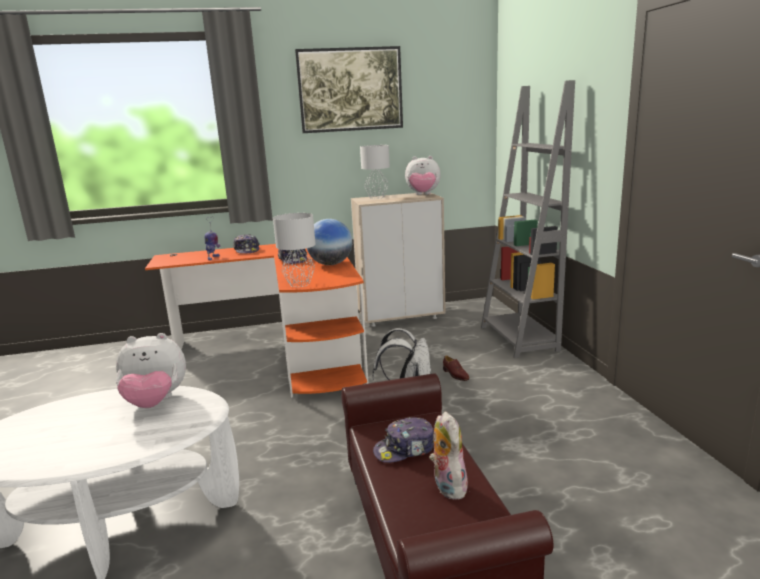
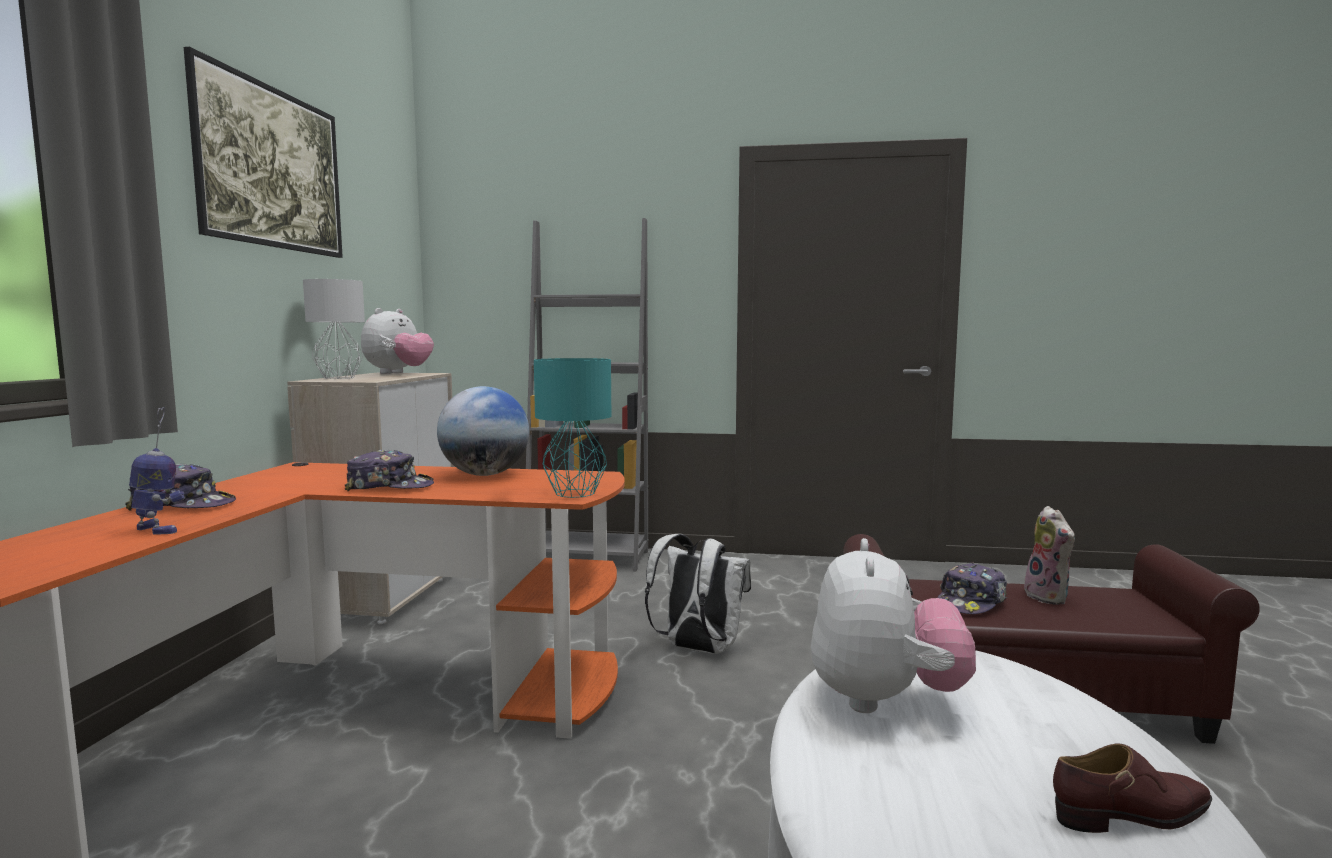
camera: 70 degrees left, 10 degrees down
(300, 284) = (575, 493): grey table lamp -> turquoise table lamp
(405, 449) = (971, 602): cap -> cap turned 45 degrees clockwise
(447, 486) = (1049, 597): plush toy -> plush toy turned 105 degrees counterclockwise
(455, 375) = (642, 606): brown shoe -> brown shoe (1133, 814)

